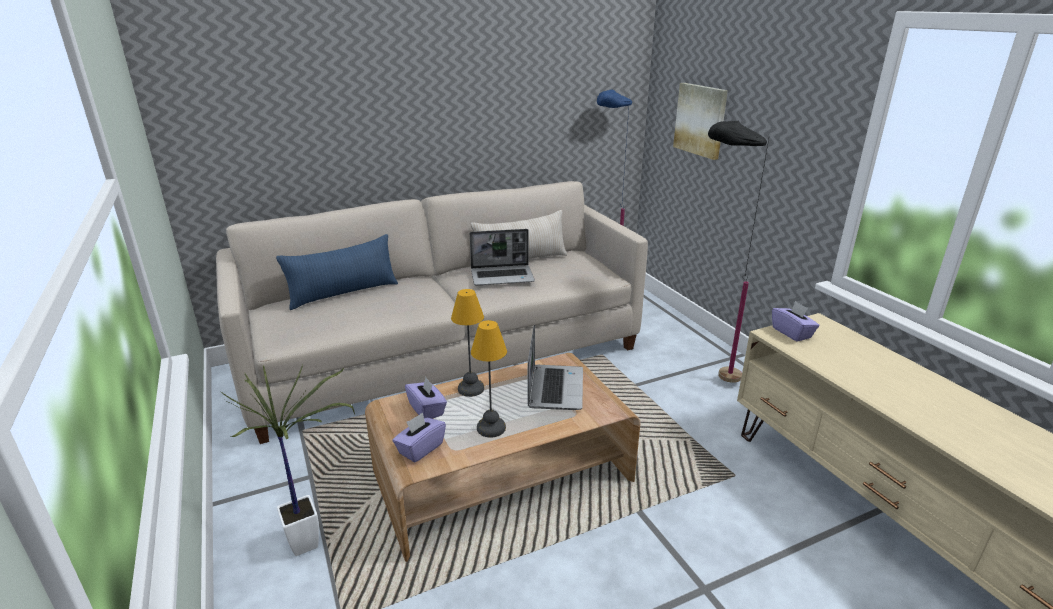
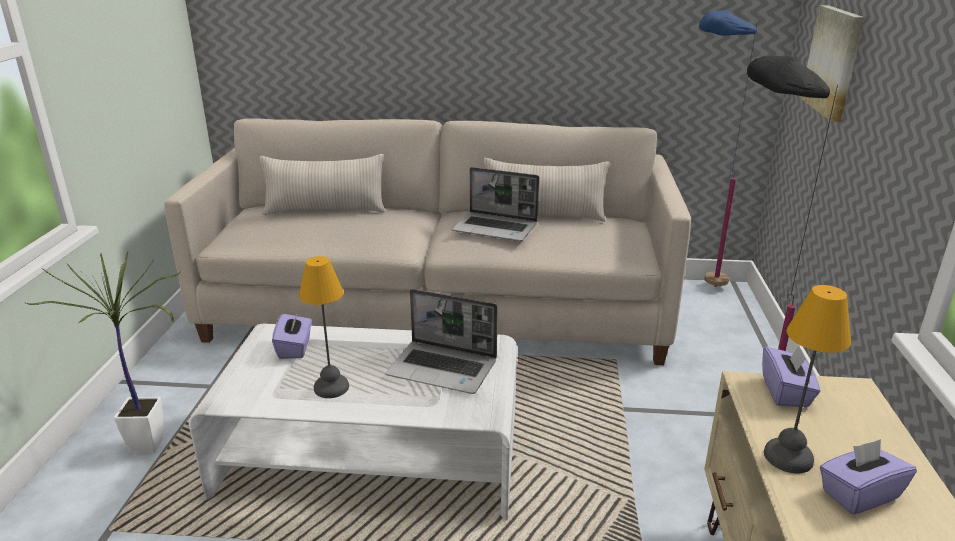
camera: 30 degrees right, 0 degrees up
(343, 293) = (325, 210): blue pillow -> beige pillow
(420, 448) = (246, 383): purple tissue box -> purple tissue box (858, 494)
(470, 389) = (357, 341): table lamp -> table lamp (787, 457)
(502, 476) = (372, 454): brown coffee table -> white coffee table
(554, 388) = (444, 368): laptop -> laptop turned 75 degrees clockwise

